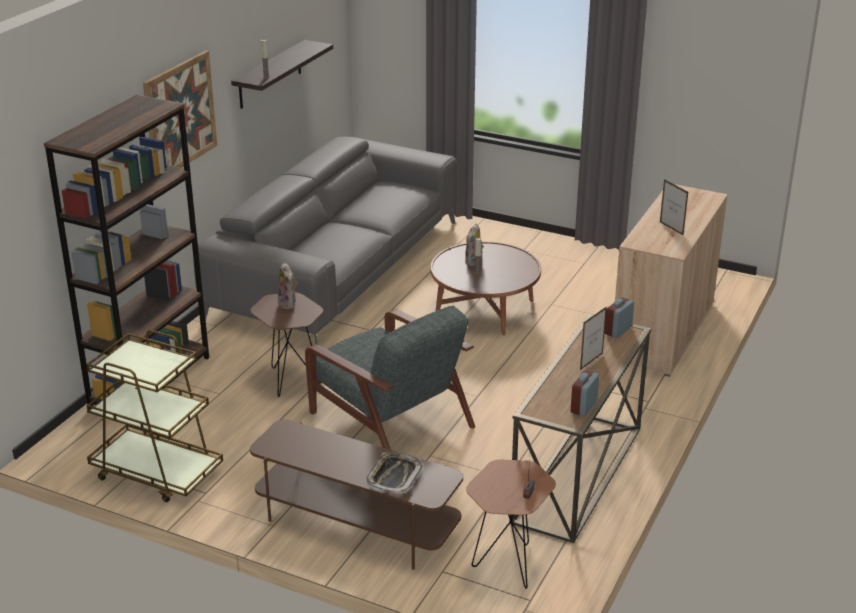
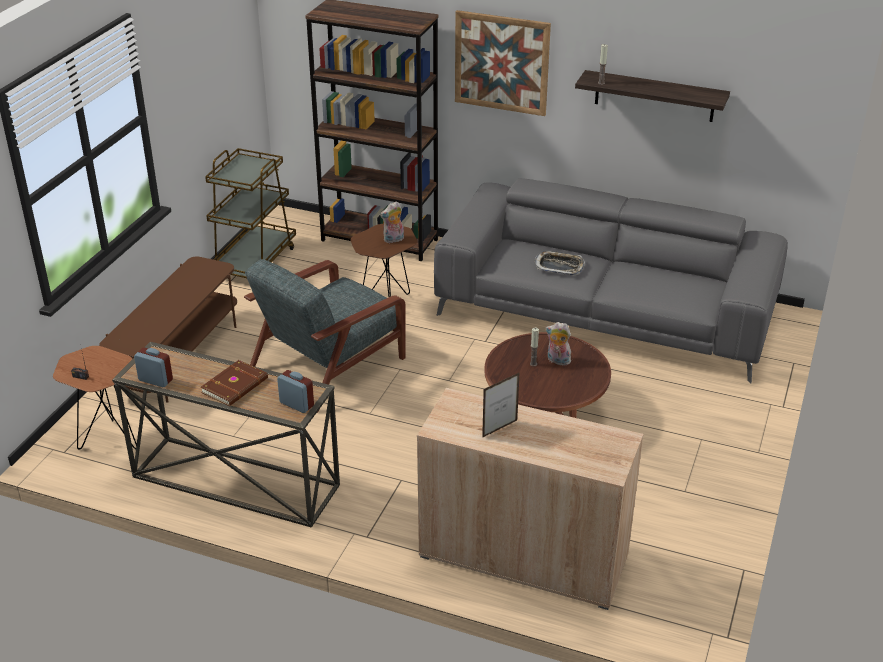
camera: 85 degrees right, 5 degrees up
(393, 477) = (144, 323): tray -> tray (559, 266)
(591, 361) = (236, 386): picture frame -> brown book

